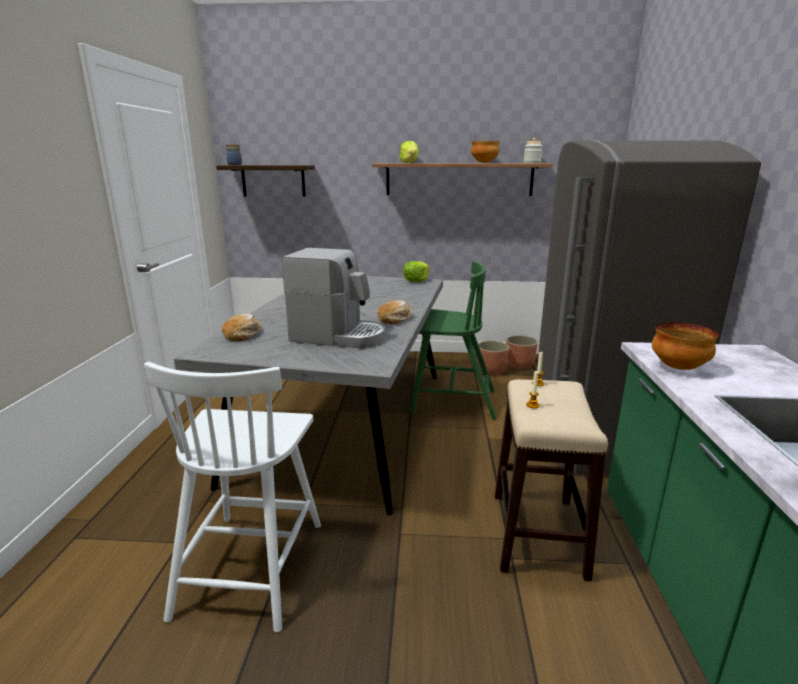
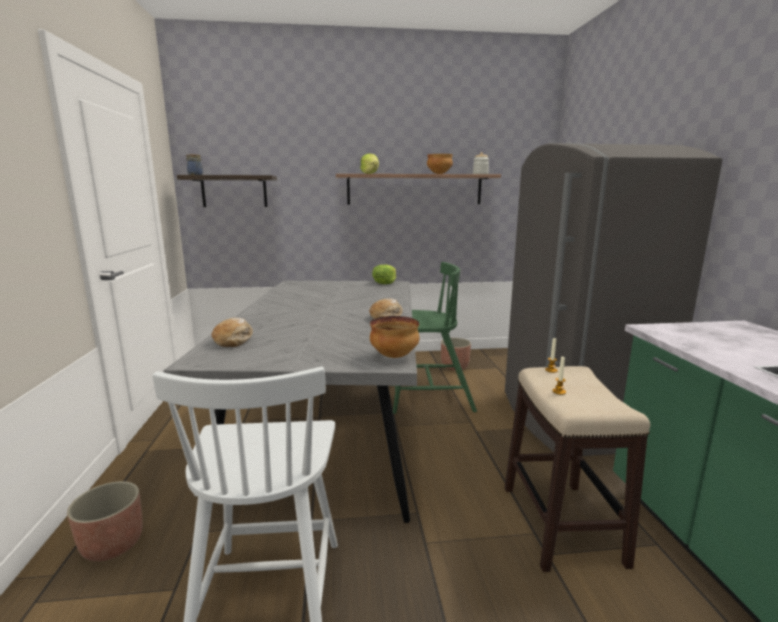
camera: 10 degrees left, 5 degrees down
(338, 336) = (339, 336): coffee machine -> none
(519, 365) = (477, 359): planter -> planter (112, 544)
(679, 368) = (698, 344): bowl -> bowl (395, 356)

